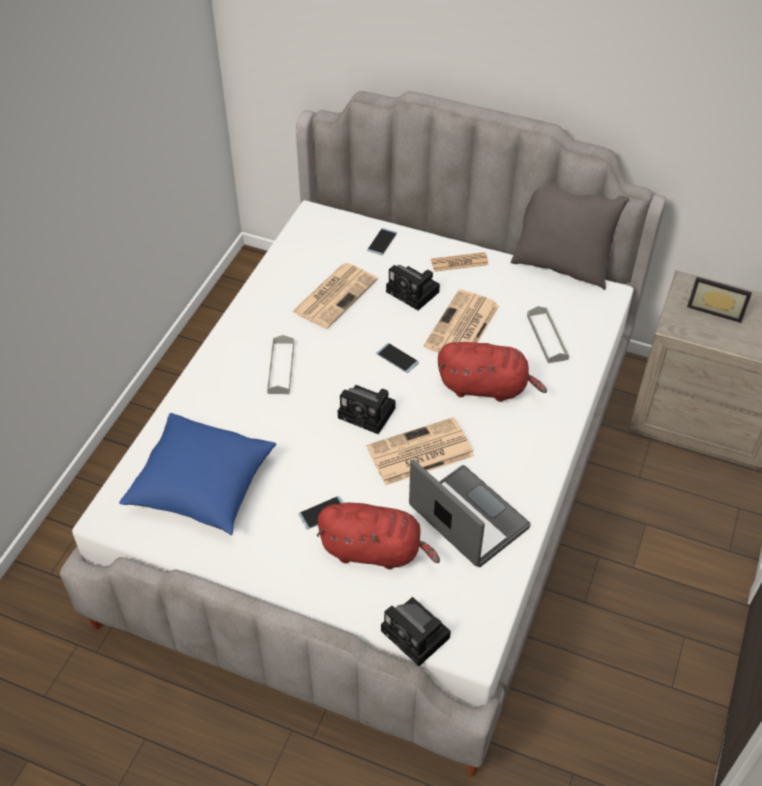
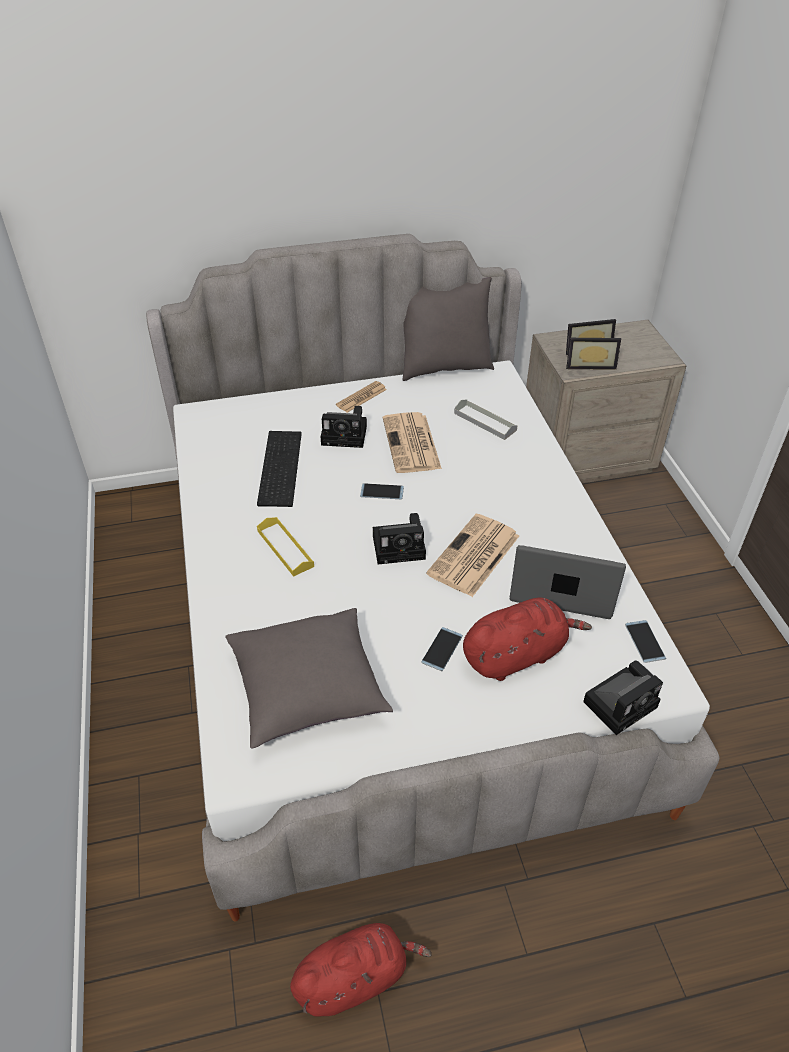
camera: 35 degrees left, 5 degrees down
(202, 487) = (308, 691): blue pillow -> grey pillow
(281, 368) = (285, 548): grey tray -> yellow tray
(335, 295) = (278, 467): newspaper -> keyboard
(382, 242) = (279, 409): phone -> phone (644, 641)
(418, 636) = (621, 702): camera -> camera turned 45 degrees counterclockwise
(486, 387) = (476, 479): red plush toy -> red plush toy (355, 977)
(701, 327) = (590, 364): none -> picture frame

